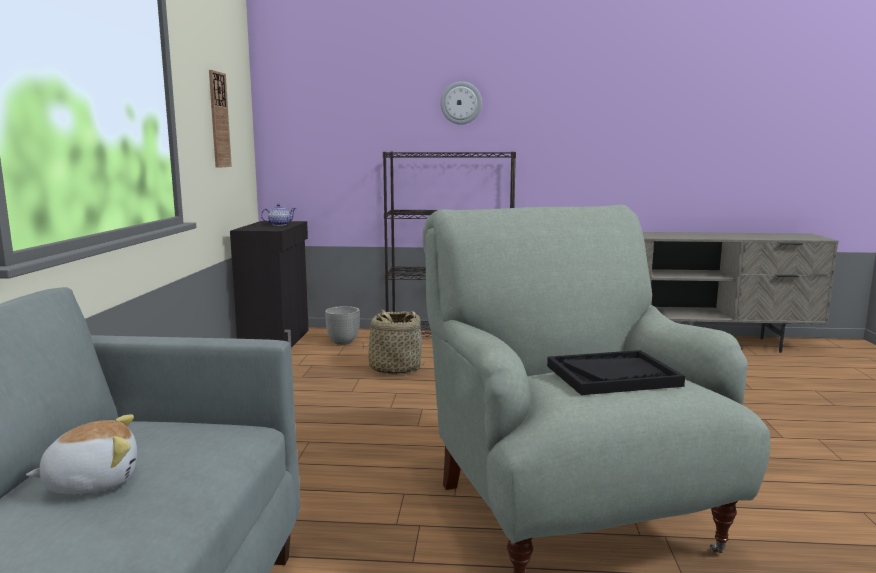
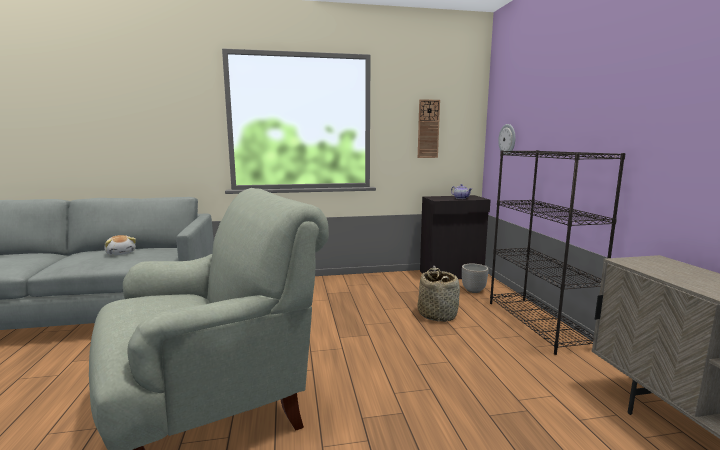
camera: 75 degrees right, 0 degrees up
(461, 103) = (592, 102): wall clock -> wall clock (507, 139)
(613, 376) = (157, 309): black tray -> none

